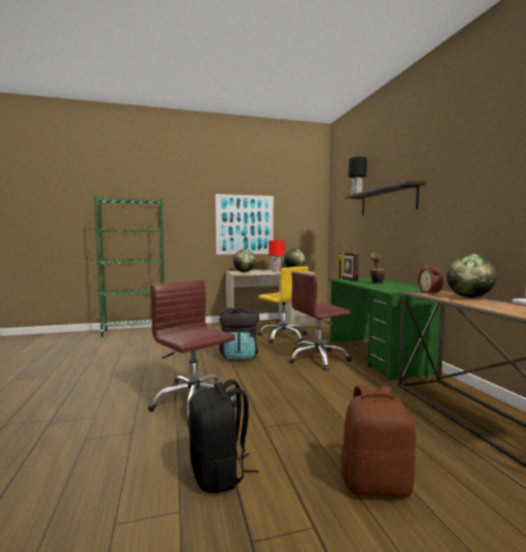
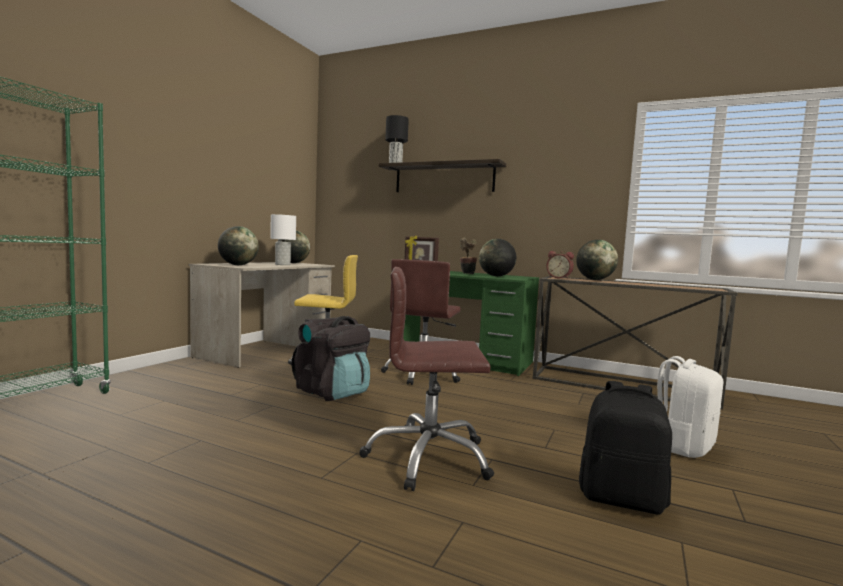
camera: 50 degrees left, 0 degrees up
(245, 224) = (217, 184): picture -> none
(276, 271) = (283, 264): red table lamp -> white table lamp
(376, 483) = (683, 446): brown backpack -> white backpack
(393, 287) = (496, 276): none -> globe

